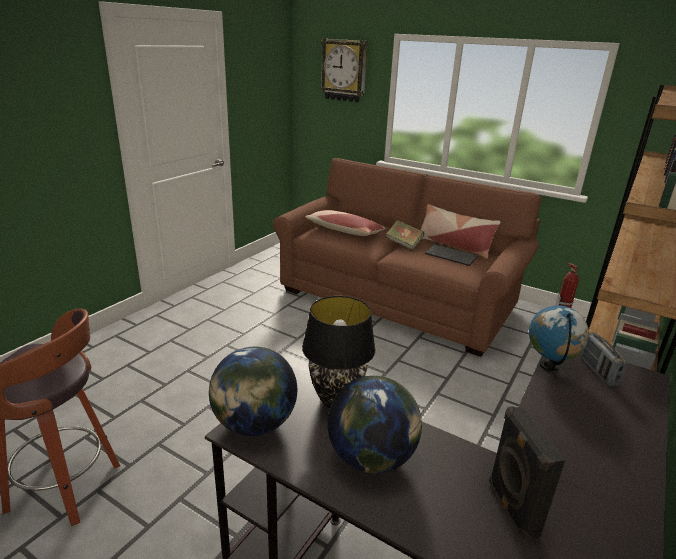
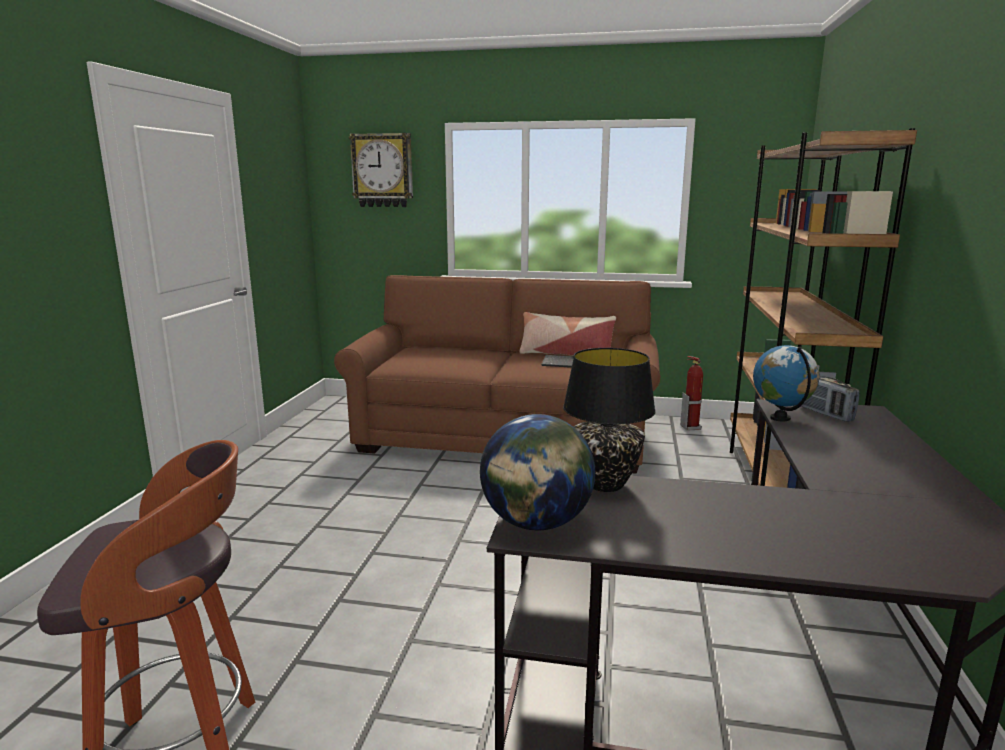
camera: 20 degrees left, 10 degrees down
(344, 231) = (428, 358): pillow -> none
(371, 457) = (697, 520): globe -> none
(403, 244) = (510, 361): book -> none
(511, 507) = (868, 524): black speaker -> none

